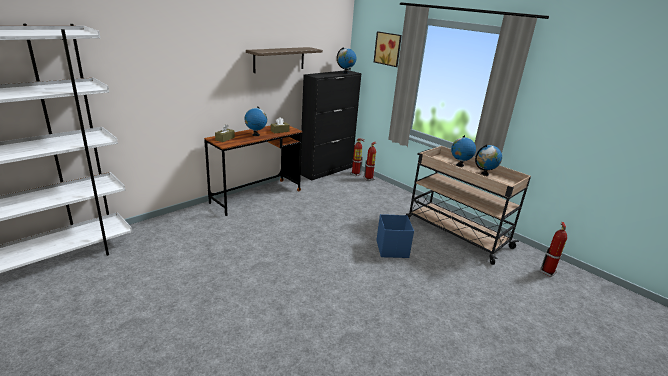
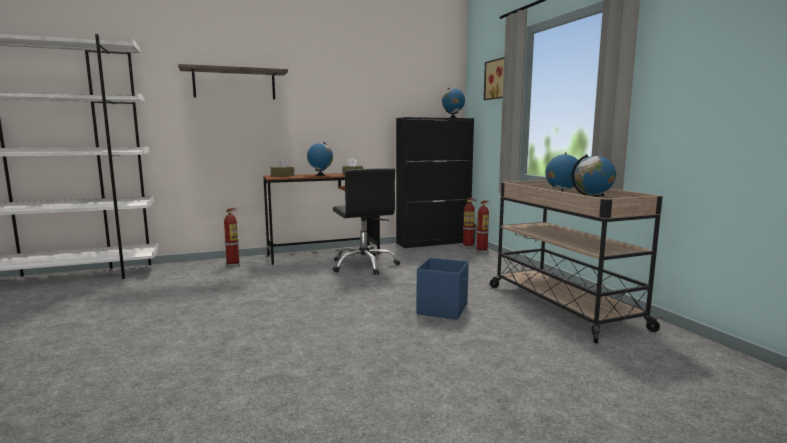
camera: 25 degrees right, 15 degrees down
(279, 59) = (362, 98): shelf -> shelf (234, 84)
(300, 207) = (364, 265): none -> black office chair
(547, 272) = (705, 366): fire extinguisher -> fire extinguisher (233, 265)

